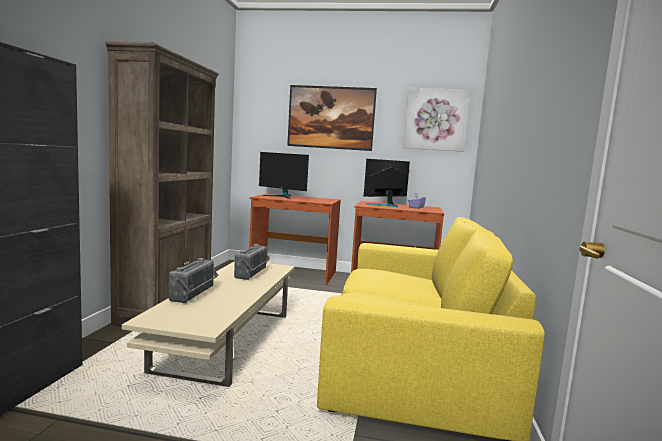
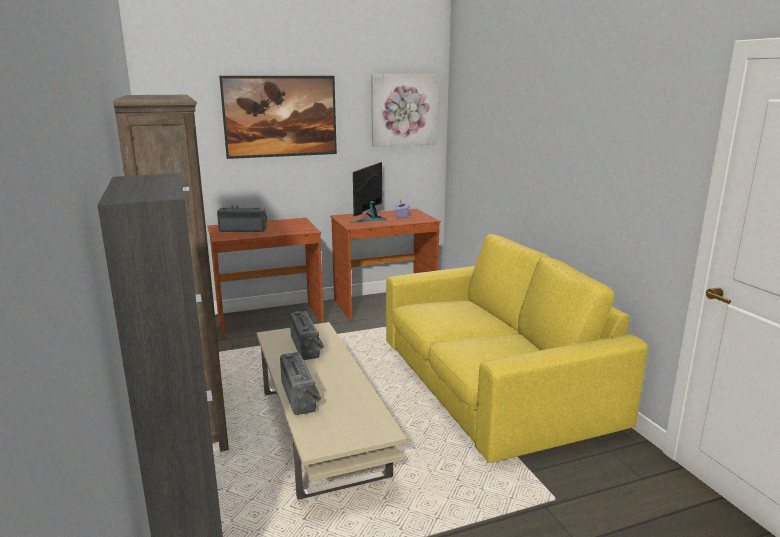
camera: 30 degrees left, 10 degrees up
(282, 197) = (243, 230): monitor -> radio

